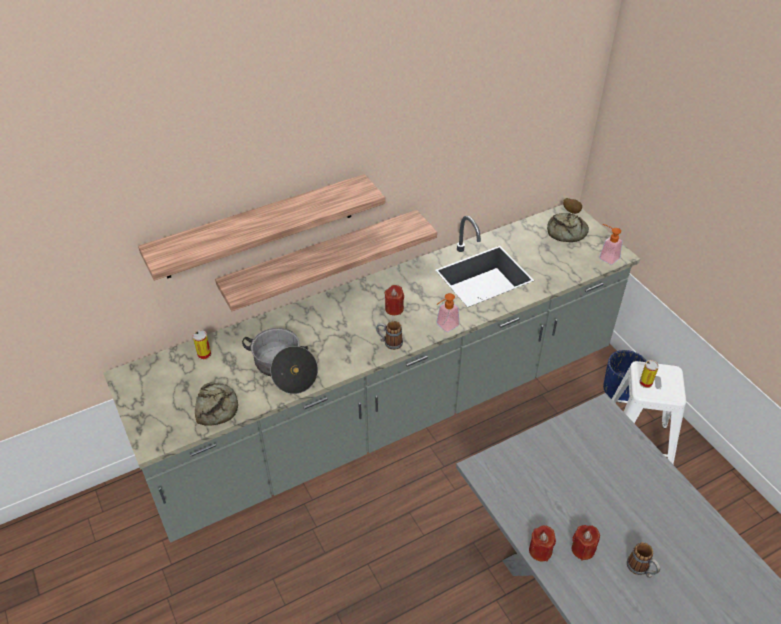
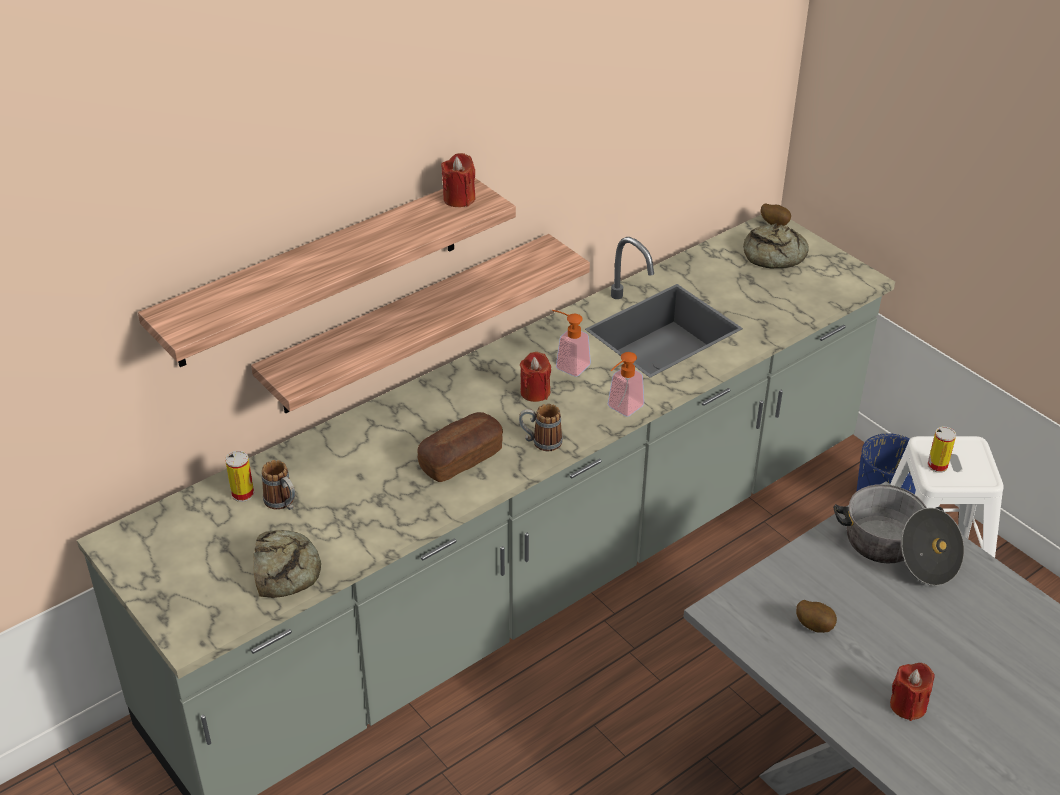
camera: 10 degrees left, 5 degrees down
(283, 369) = (380, 500): cooking pot -> cooking pot (897, 550)
(338, 348) = (461, 459): none -> bread
(535, 486) = (814, 626): none -> potato
(540, 550) = (844, 716): red candle -> red candle (459, 199)
(606, 257) = (843, 284): soap dispenser -> soap dispenser (568, 364)
(641, 569) = (1001, 721): mug -> mug (283, 503)

